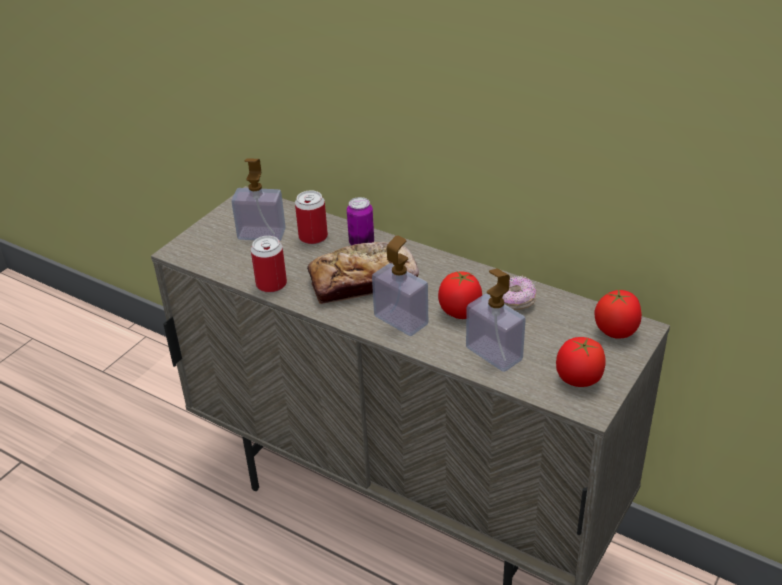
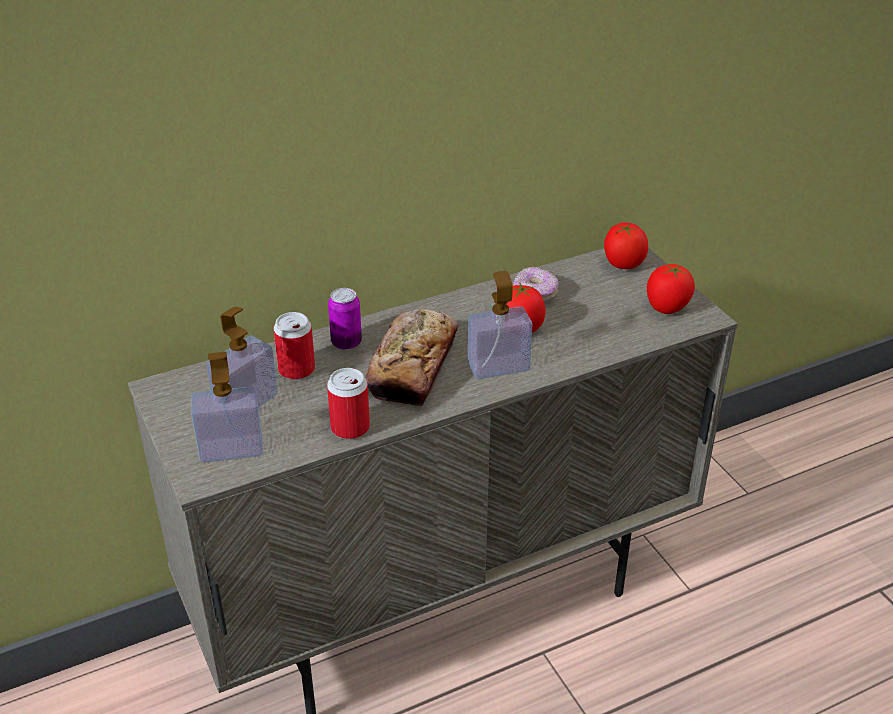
camera: 60 degrees left, 0 degrees up
(494, 353) = (596, 335): soap dispenser -> soap dispenser (231, 449)

